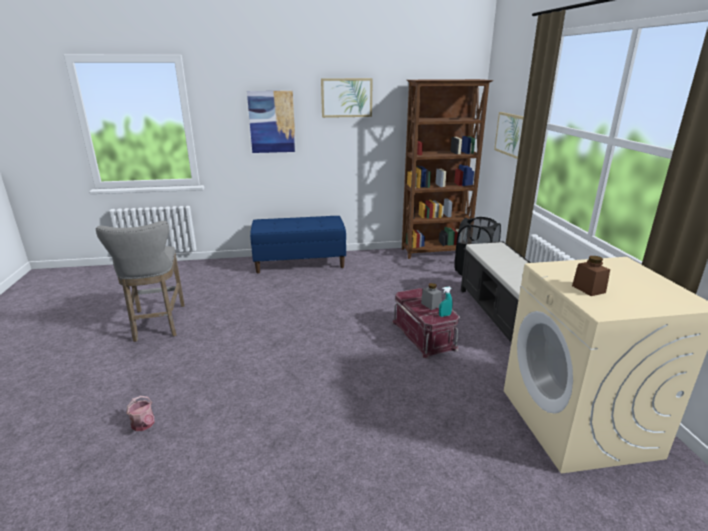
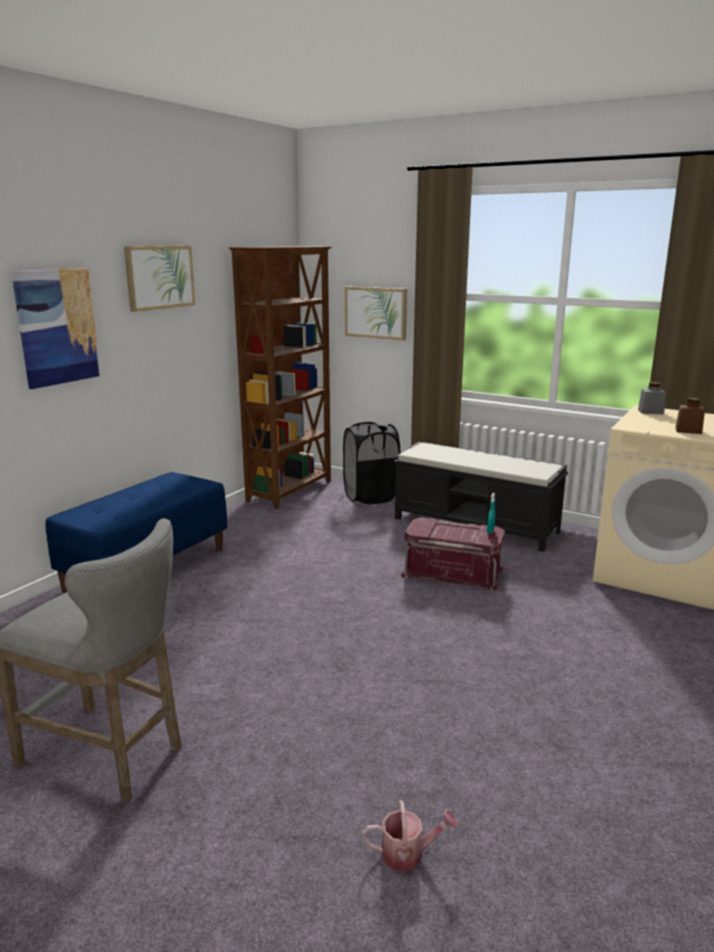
camera: 50 degrees left, 5 degrees down
(431, 305) = (457, 529): grey jar -> grey jar (650, 412)

